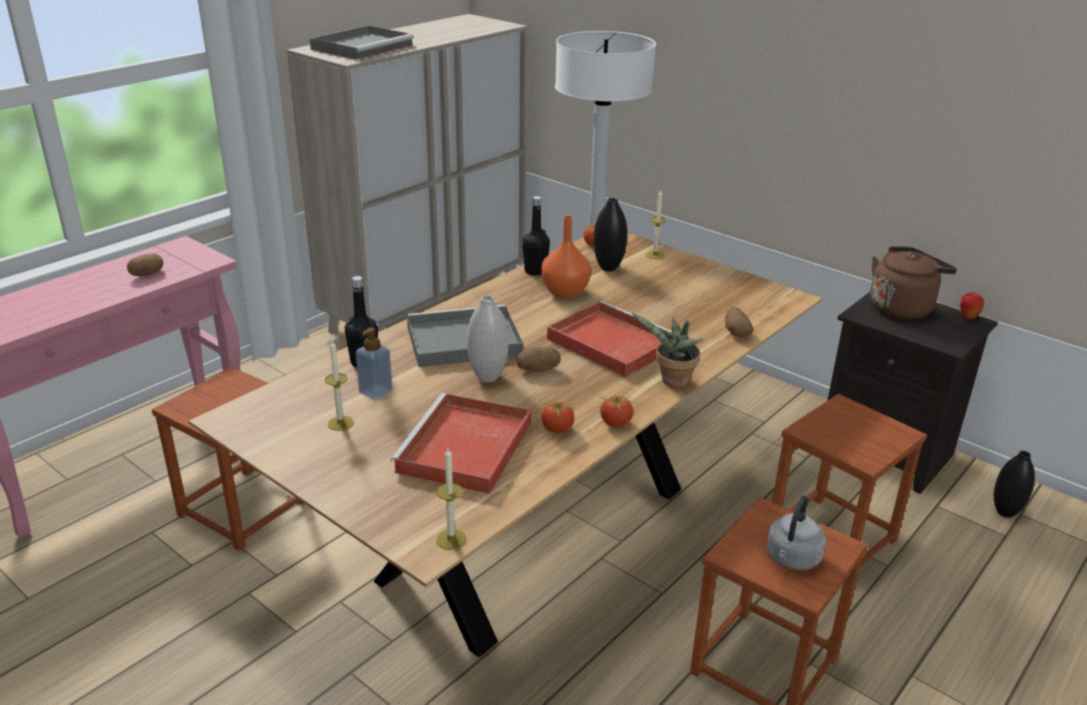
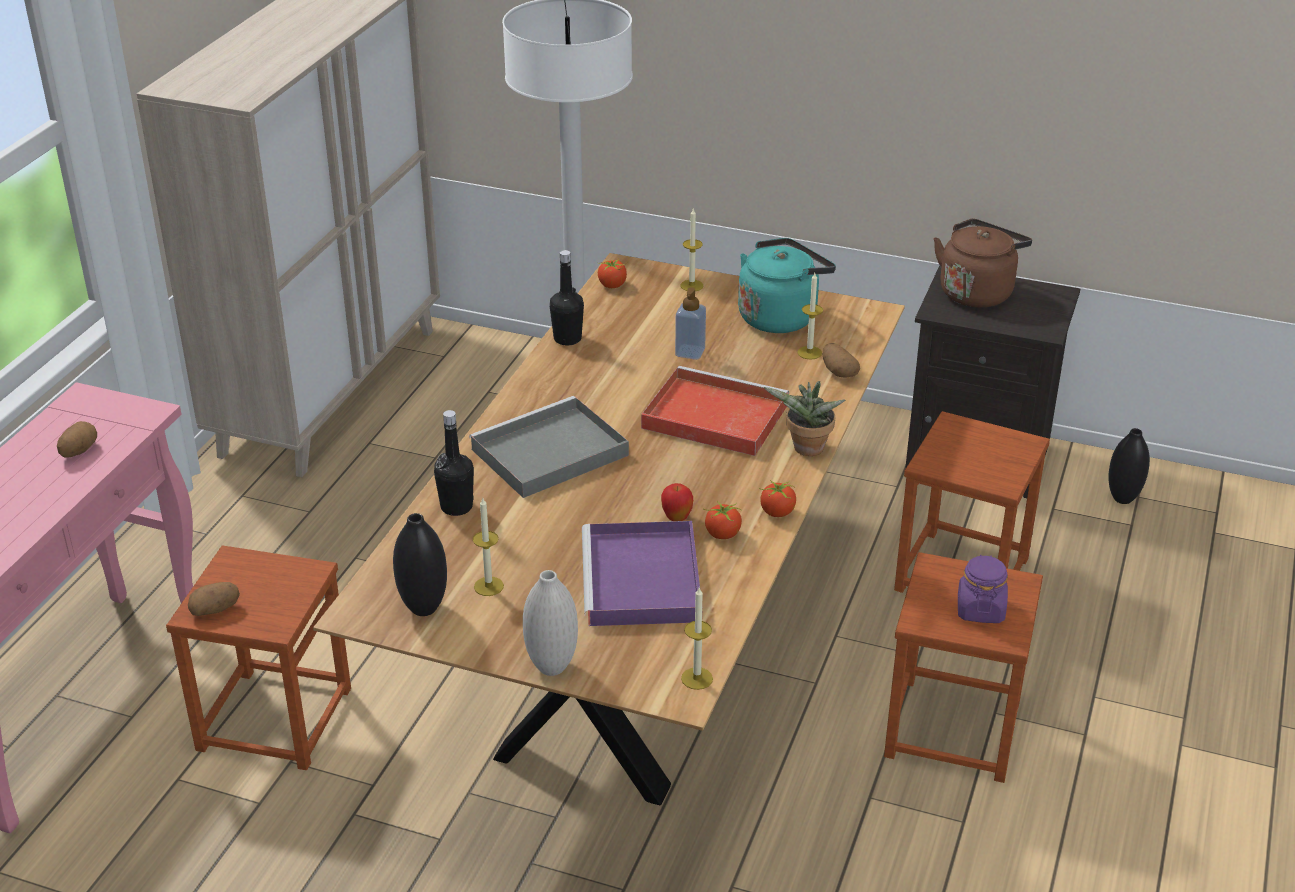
camera: 20 degrees left, 5 degrees up
(363, 47) = (237, 70): grey tray -> none
(375, 392) = (498, 540): soap dispenser -> soap dispenser (690, 352)
(464, 449) = (643, 581): red tray -> purple tray
(488, 377) = (609, 492): white vase -> white vase (552, 667)
(538, 369) = (656, 468): potato -> potato (215, 609)
(564, 292) = (620, 361): orange vase -> none
(608, 268) = (649, 315): black vase -> black vase (424, 608)
(712, 286) = (780, 316): none -> turquoise kettle
(720, 315) = (809, 352): none -> candle
(792, 559) = (980, 609): grey kettle -> purple jar
(968, 317) = (1049, 290): apple -> apple (676, 518)

